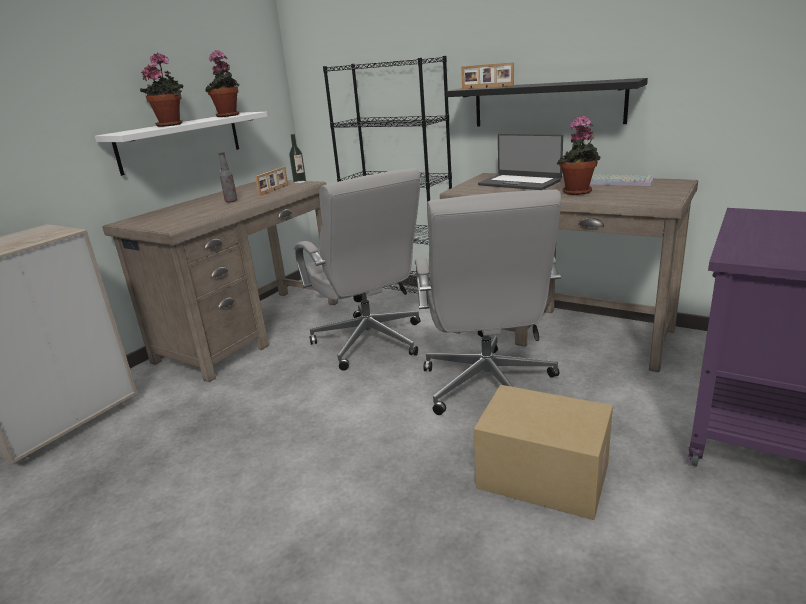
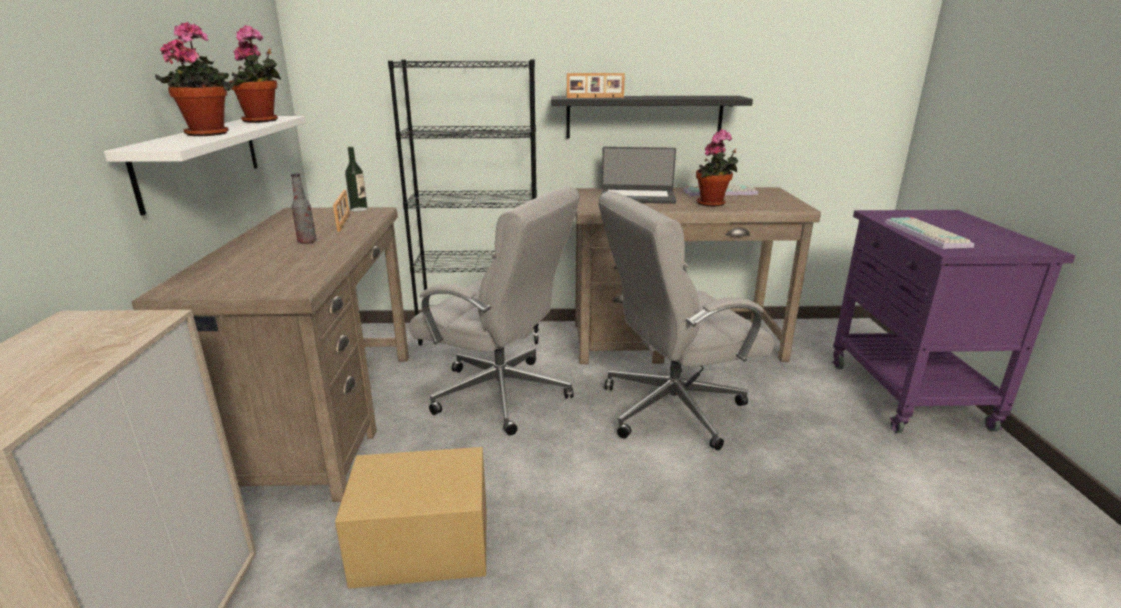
camera: 35 degrees left, 0 degrees up
(487, 383) = (673, 408): grey office chair -> grey office chair turned 105 degrees clockwise
(541, 477) = (816, 482): cardboard box -> cardboard box (421, 547)
(753, 239) = (928, 234): none -> keyboard

